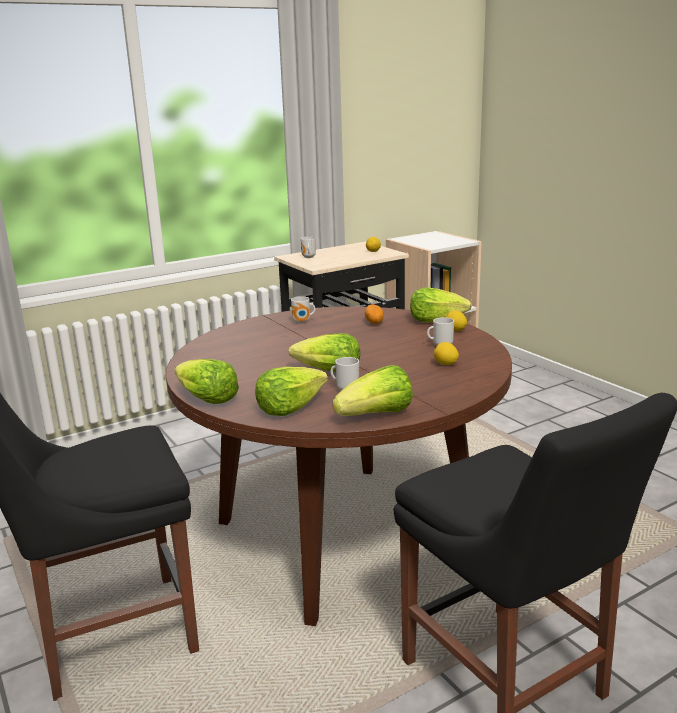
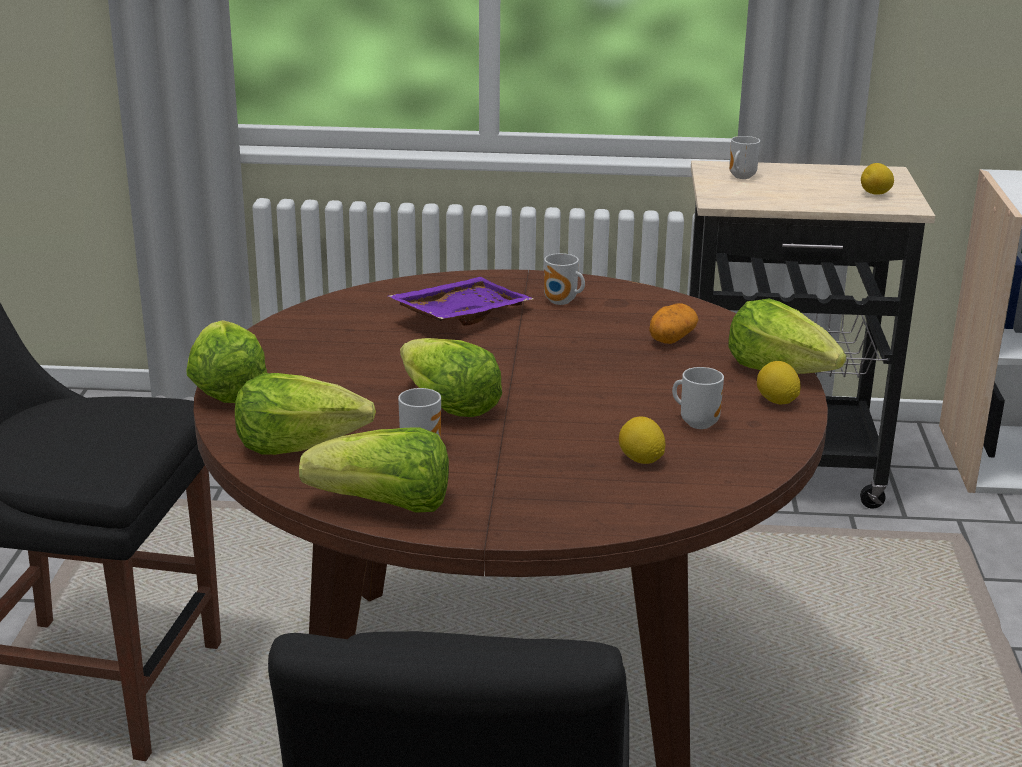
camera: 35 degrees right, 5 degrees up
(265, 339) = (459, 315): none -> purple tray

